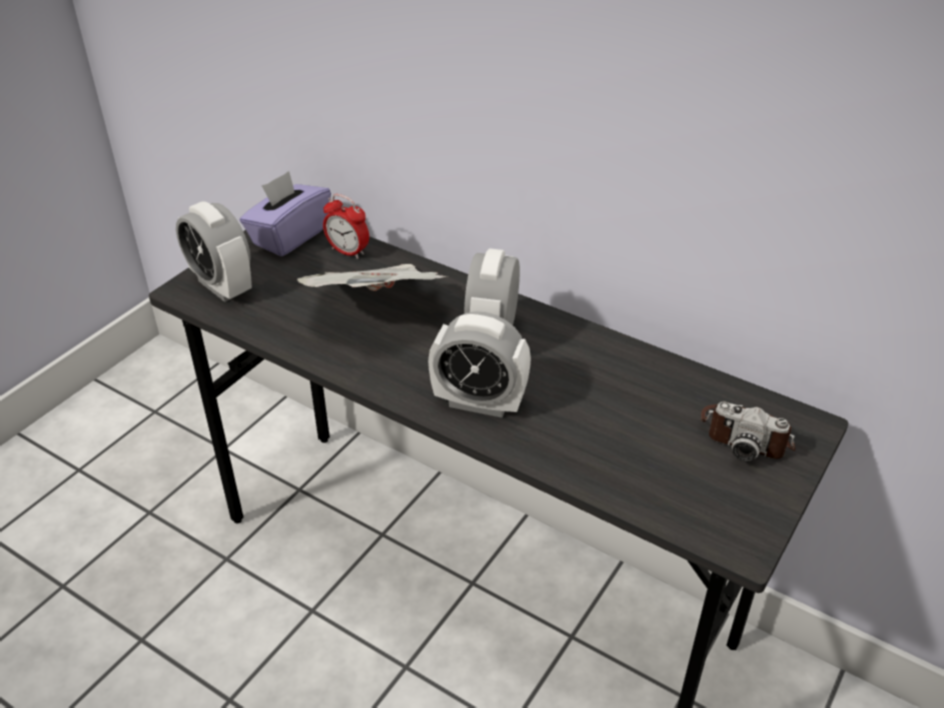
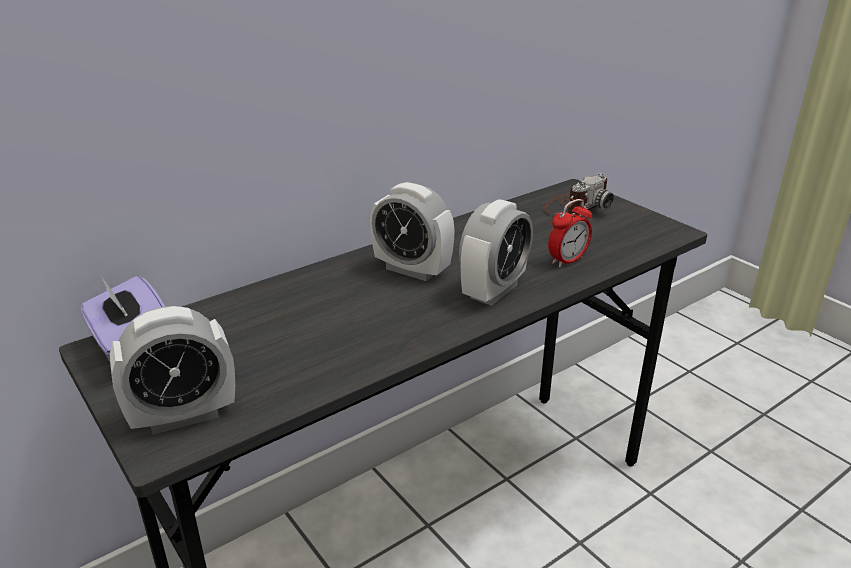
camera: 70 degrees left, 10 degrees down
(348, 252) = (208, 318): alarm clock -> alarm clock (567, 260)
(378, 308) = (322, 316): newspaper -> none

